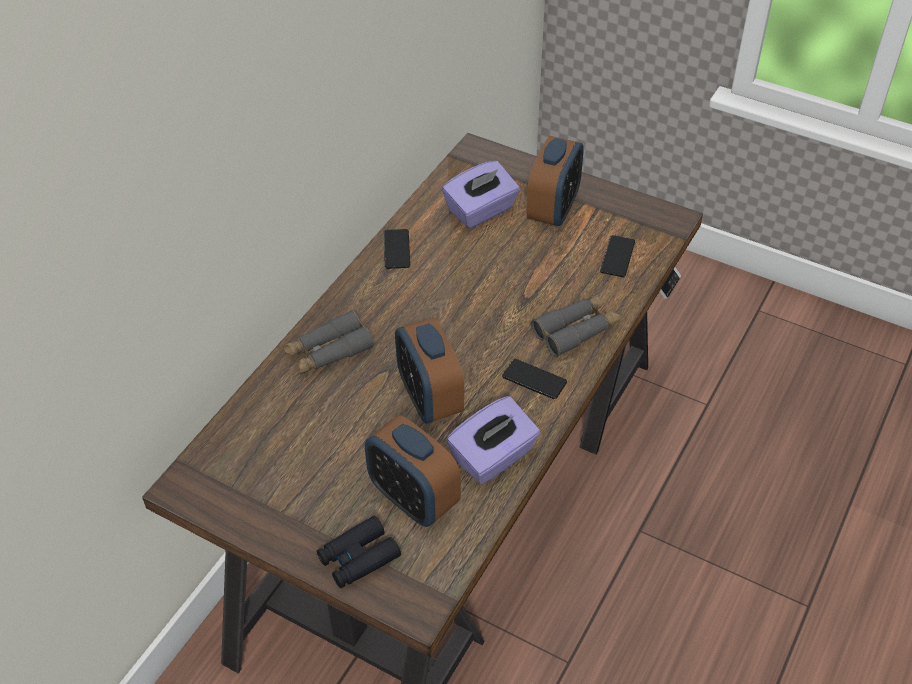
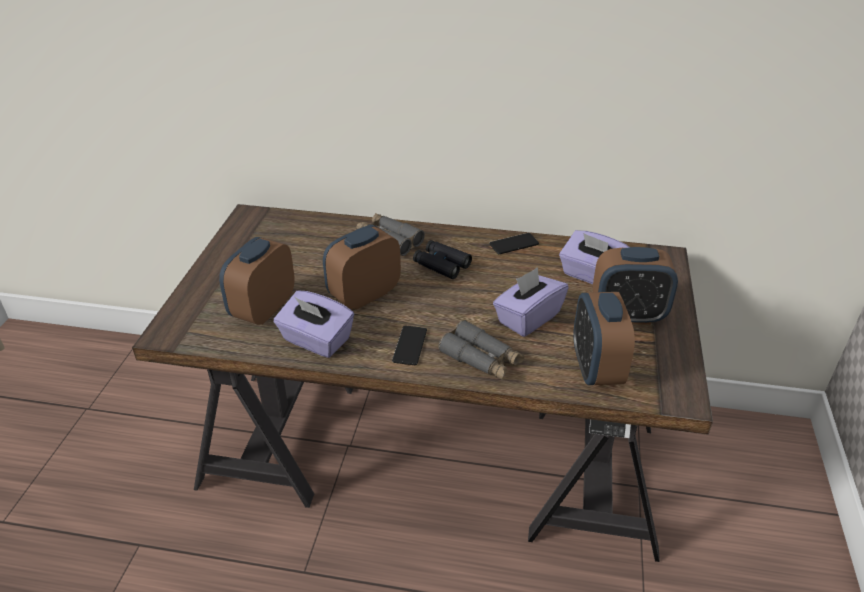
camera: 70 degrees right, 10 degrees down
(358, 558) = (204, 297): black binoculars -> black binoculars (441, 264)
(527, 278) = (528, 318): none -> purple tissue box
(617, 257) = (596, 368): phone -> alarm clock

